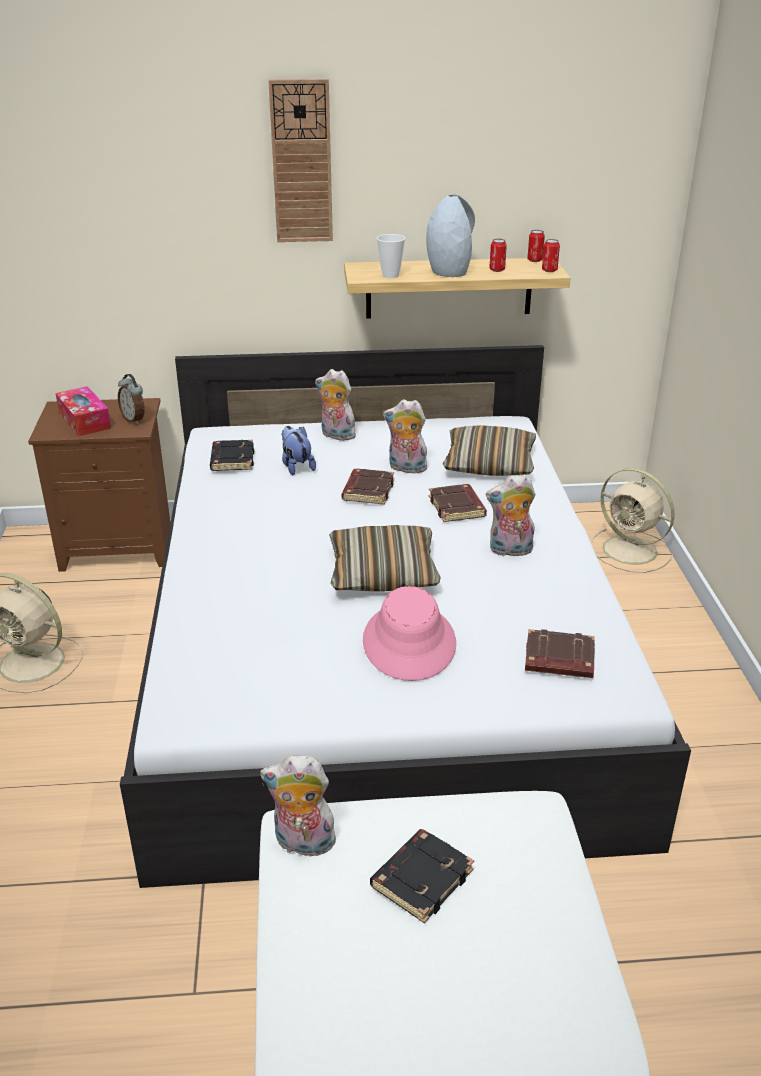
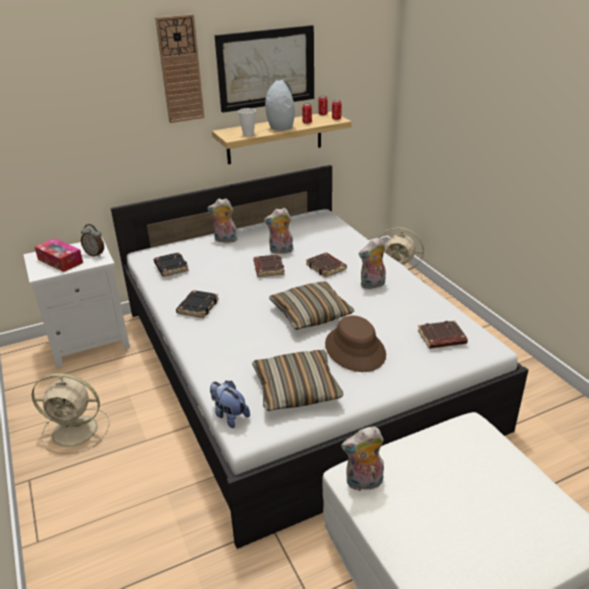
camera: 20 degrees left, 0 degrees up
(120, 546) = (90, 341): brown nightstand -> white nightstand
(296, 466) = (214, 263): plush toy -> plush toy (229, 415)
(409, 642) = (355, 349): pink hat -> brown hat
(421, 878) = (444, 480): black book -> black book (197, 306)
(443, 174) = (266, 68): none -> picture
(489, 464) = (326, 239): pillow -> pillow (296, 389)

